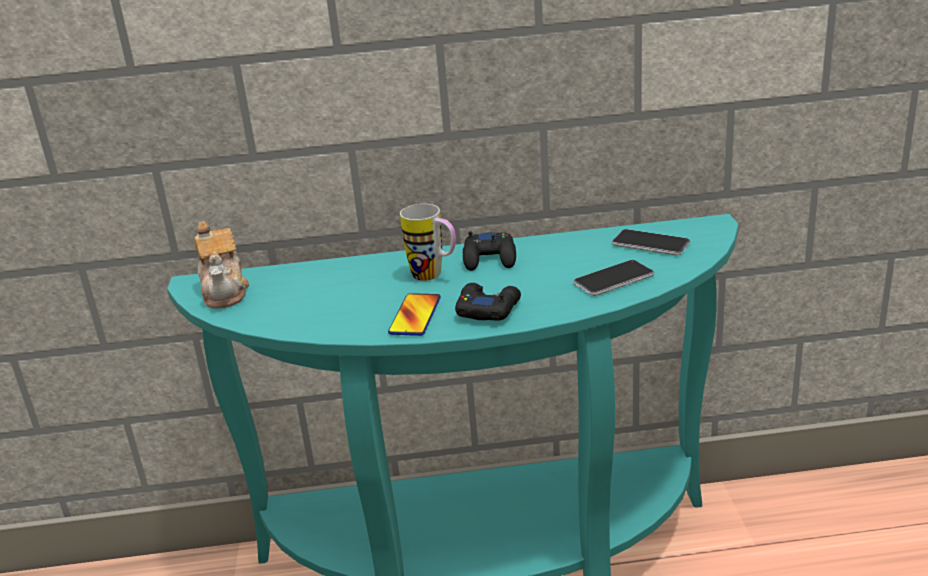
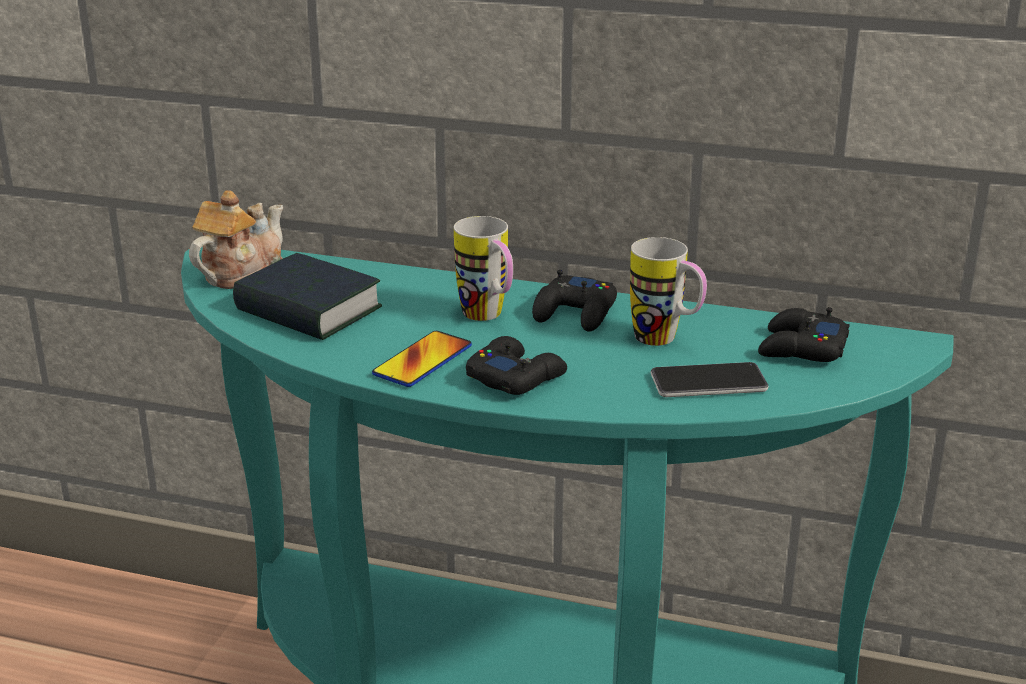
camera: 20 degrees right, 0 degrees up
(225, 291) = (240, 272): teapot -> teapot turned 150 degrees counterclockwise
(301, 304) = (308, 310): none -> book
(564, 261) = (666, 341): none -> mug
(650, 244) = (801, 348): phone -> black game controller

